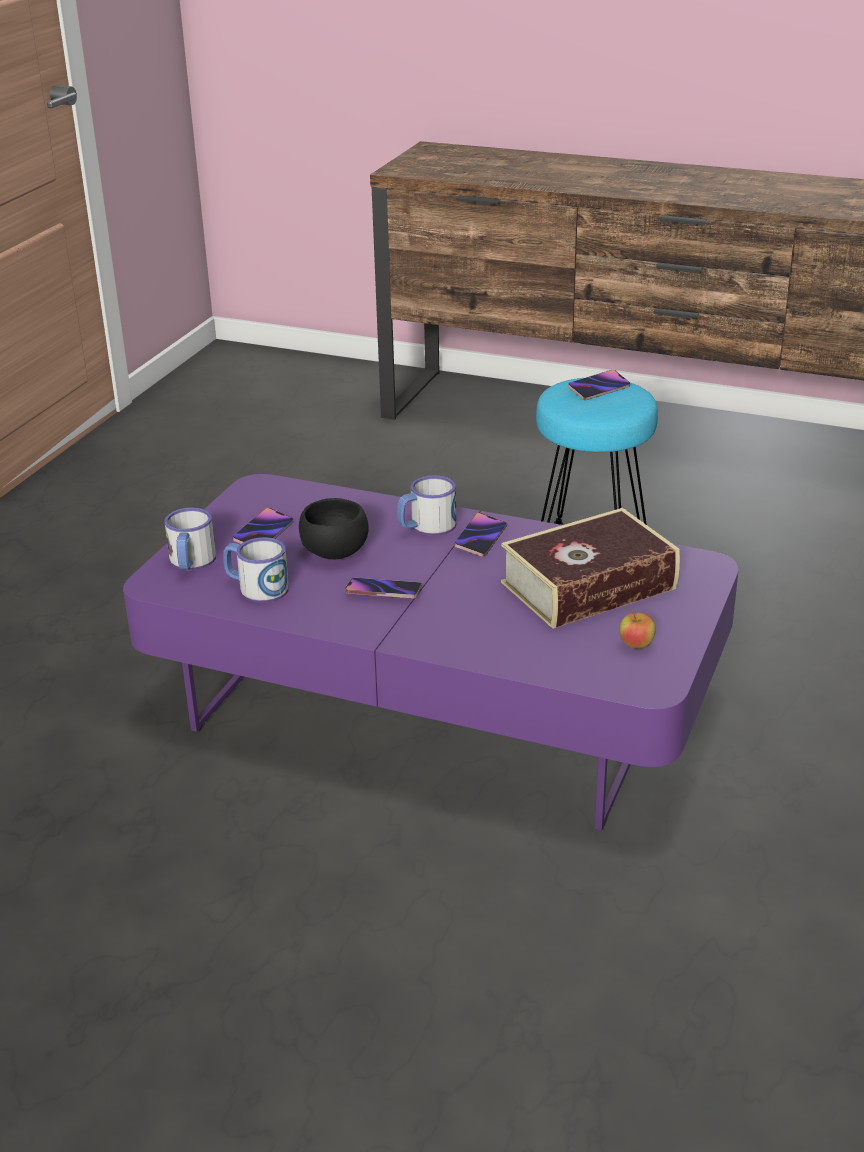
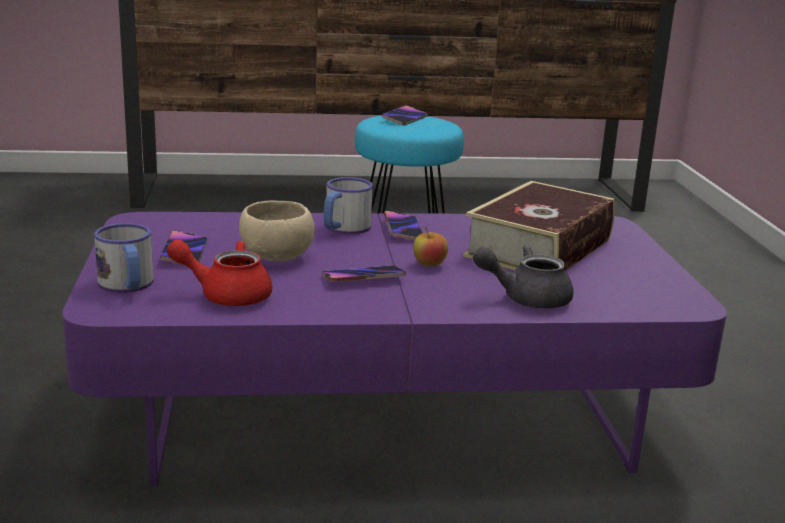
camera: 30 degrees left, 10 degrees down
(256, 588) = (226, 294): mug -> red teapot
(333, 551) = (274, 256): black bowl -> beige bowl
(503, 644) = (526, 298): none -> grey teapot
(636, 645) = (635, 280): apple -> apple (429, 264)

